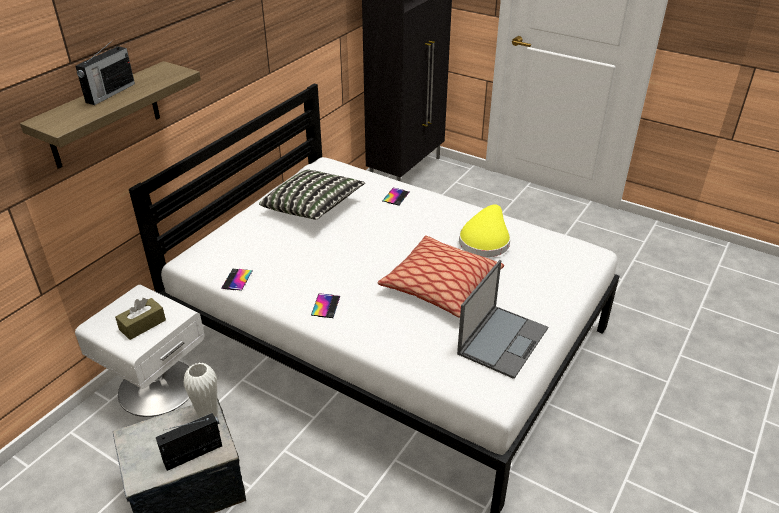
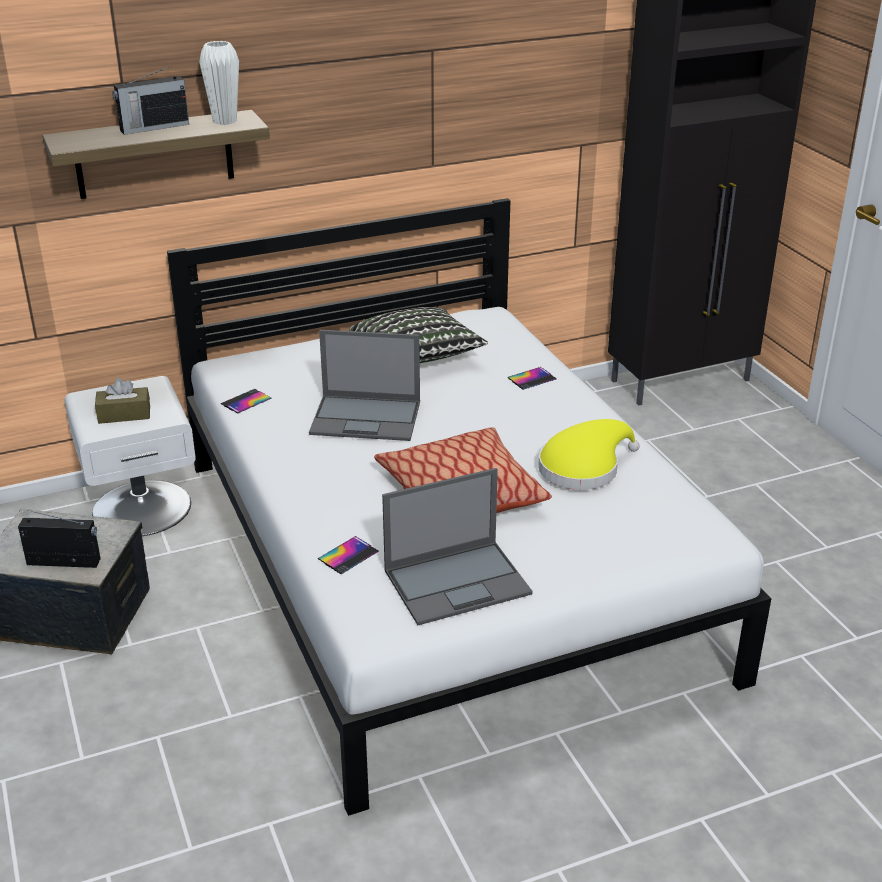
camera: 35 degrees right, 5 degrees down
(208, 414) = (115, 532): white vase -> white vase (224, 121)
(325, 306) = (304, 462): phone -> phone (348, 555)
(331, 259) = (367, 418): none -> laptop

